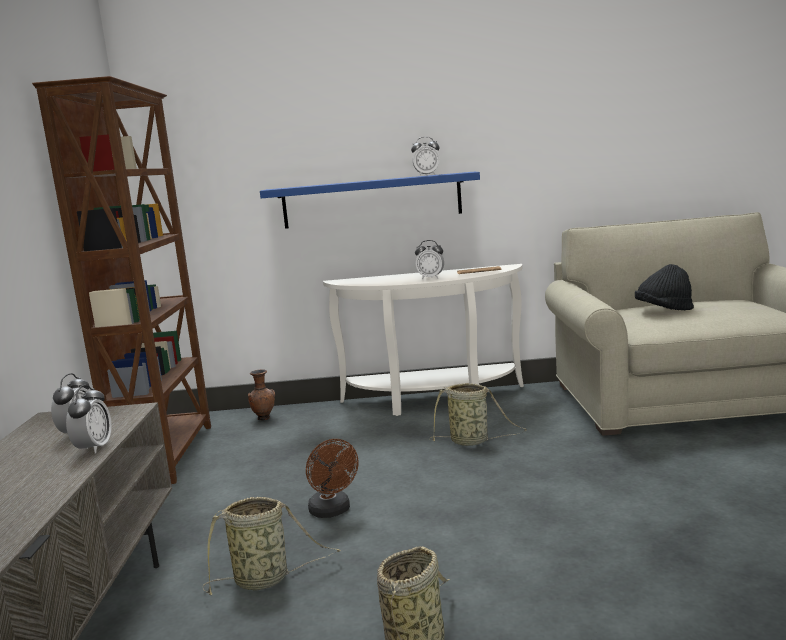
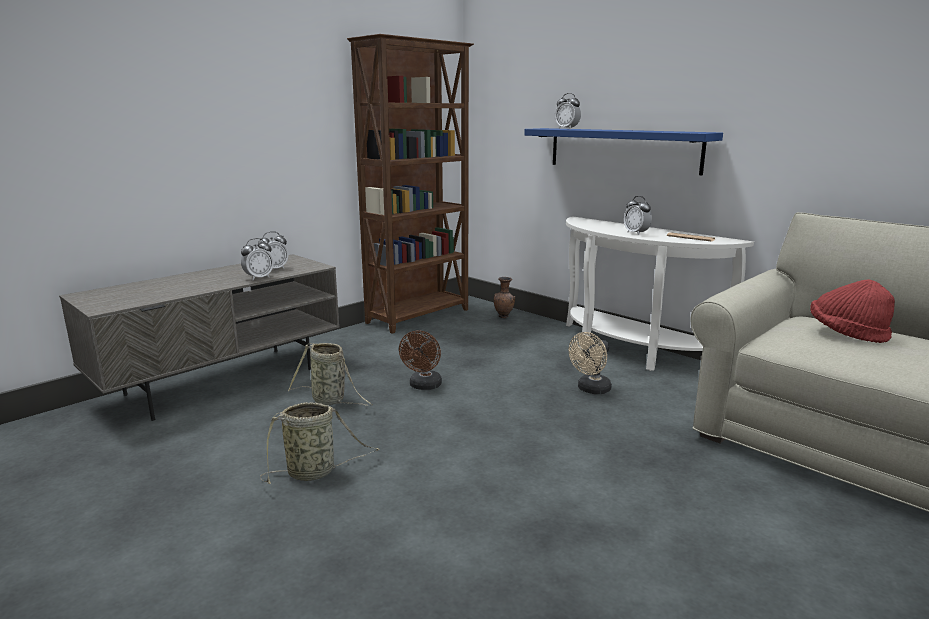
camera: 45 degrees right, 5 degrees up
(427, 175) = (665, 131): alarm clock -> alarm clock (567, 129)
(472, 441) = (591, 390): basket -> beige fan
(663, 311) = (846, 334): black hat -> red hat

